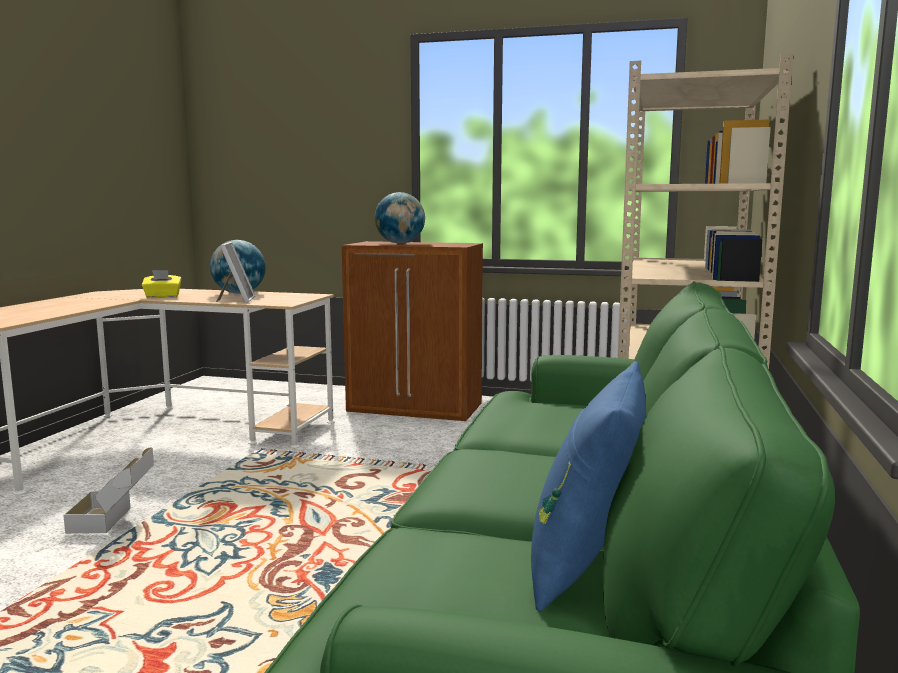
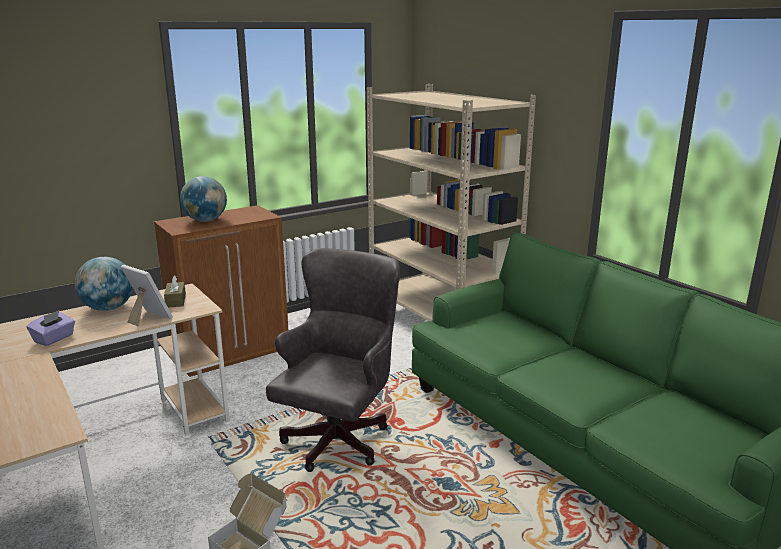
camera: 50 degrees left, 10 degrees up
(162, 297) = (54, 339): yellow tissue box -> purple tissue box
(286, 298) = (175, 301): none -> brown tissue box
(339, 493) = (339, 438): none -> grey office chair
(587, 565) = (677, 403): blue pillow -> none

